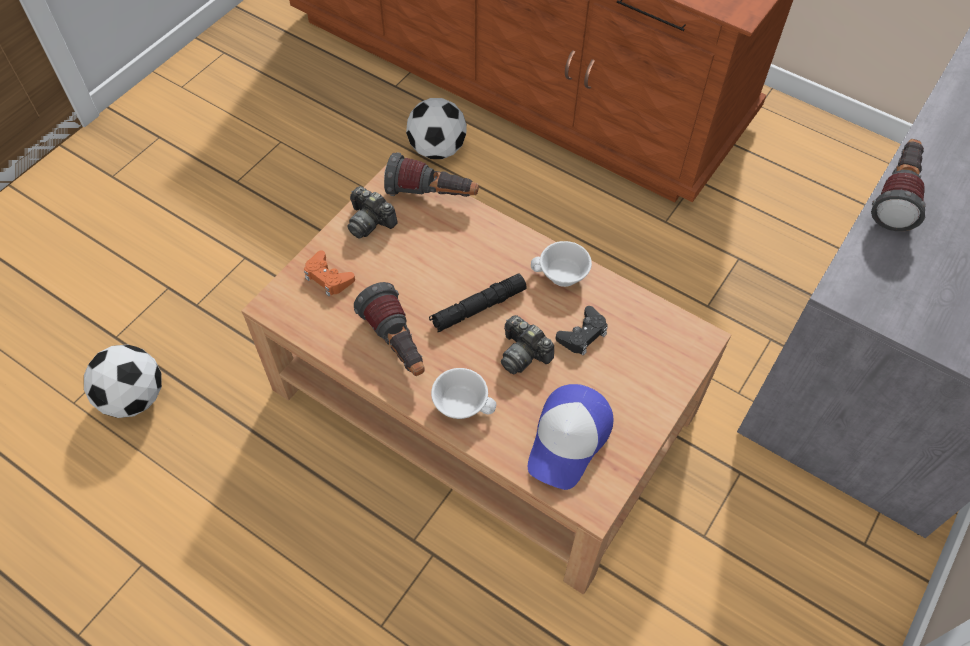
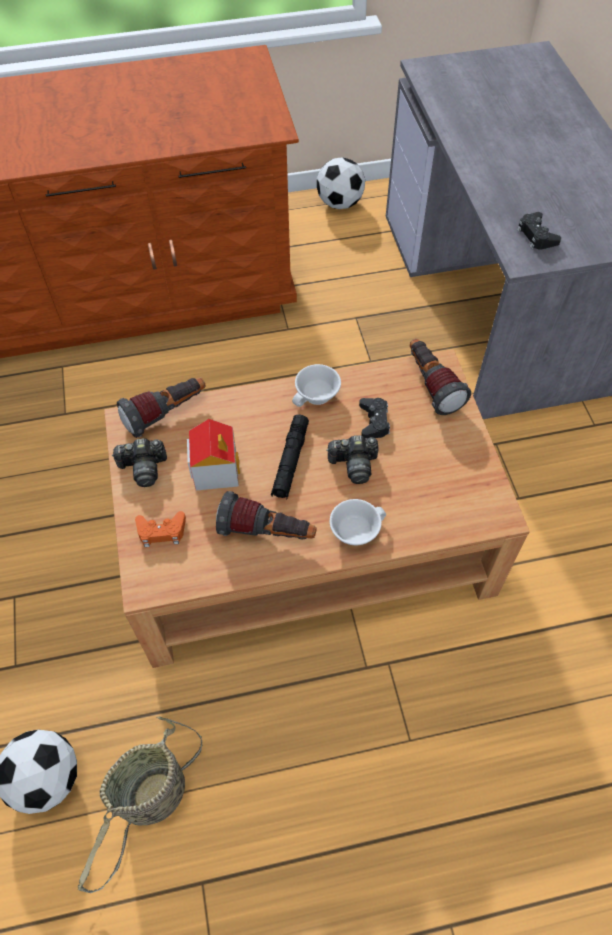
camera: 45 degrees left, 0 degrees up
(174, 477) = (152, 800): none -> basket
(417, 266) = (216, 469): none -> toy house
(437, 149) = (77, 399): football -> football (340, 203)
(569, 440) = (443, 492): cap -> none
(891, 281) = (536, 235): none -> black game controller
(896, 195) = (481, 185): flashlight -> flashlight (431, 385)

